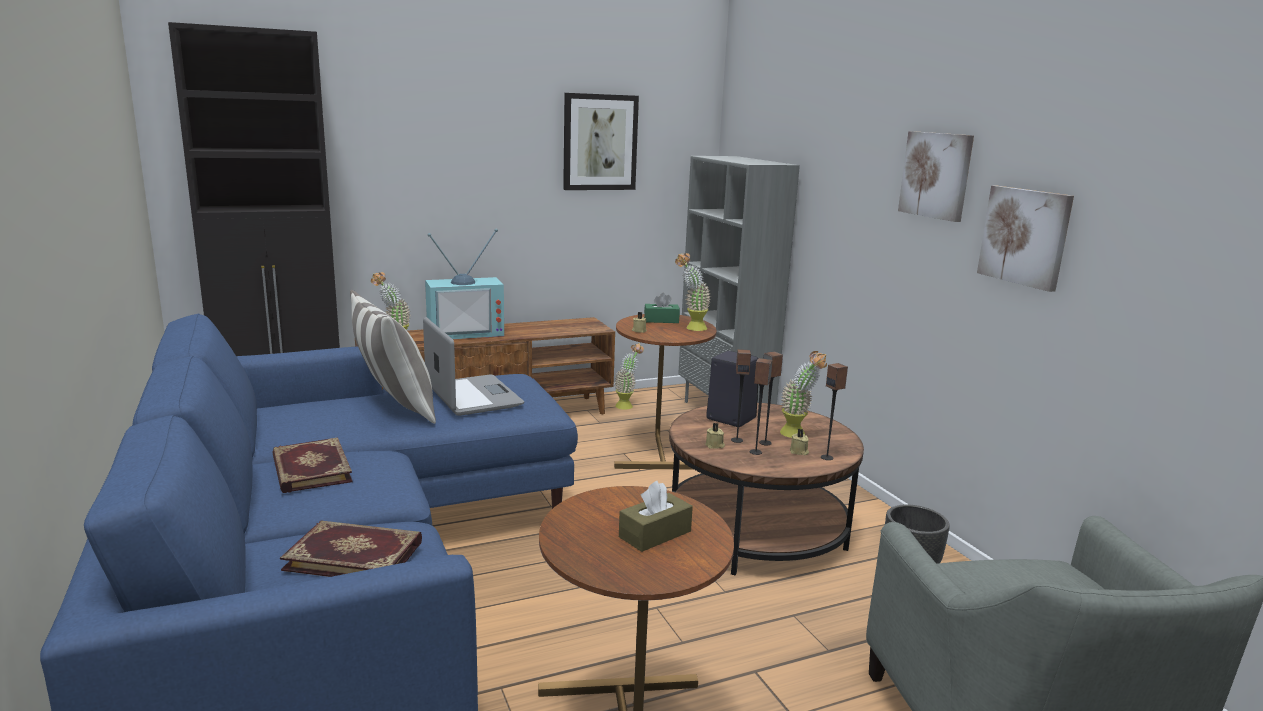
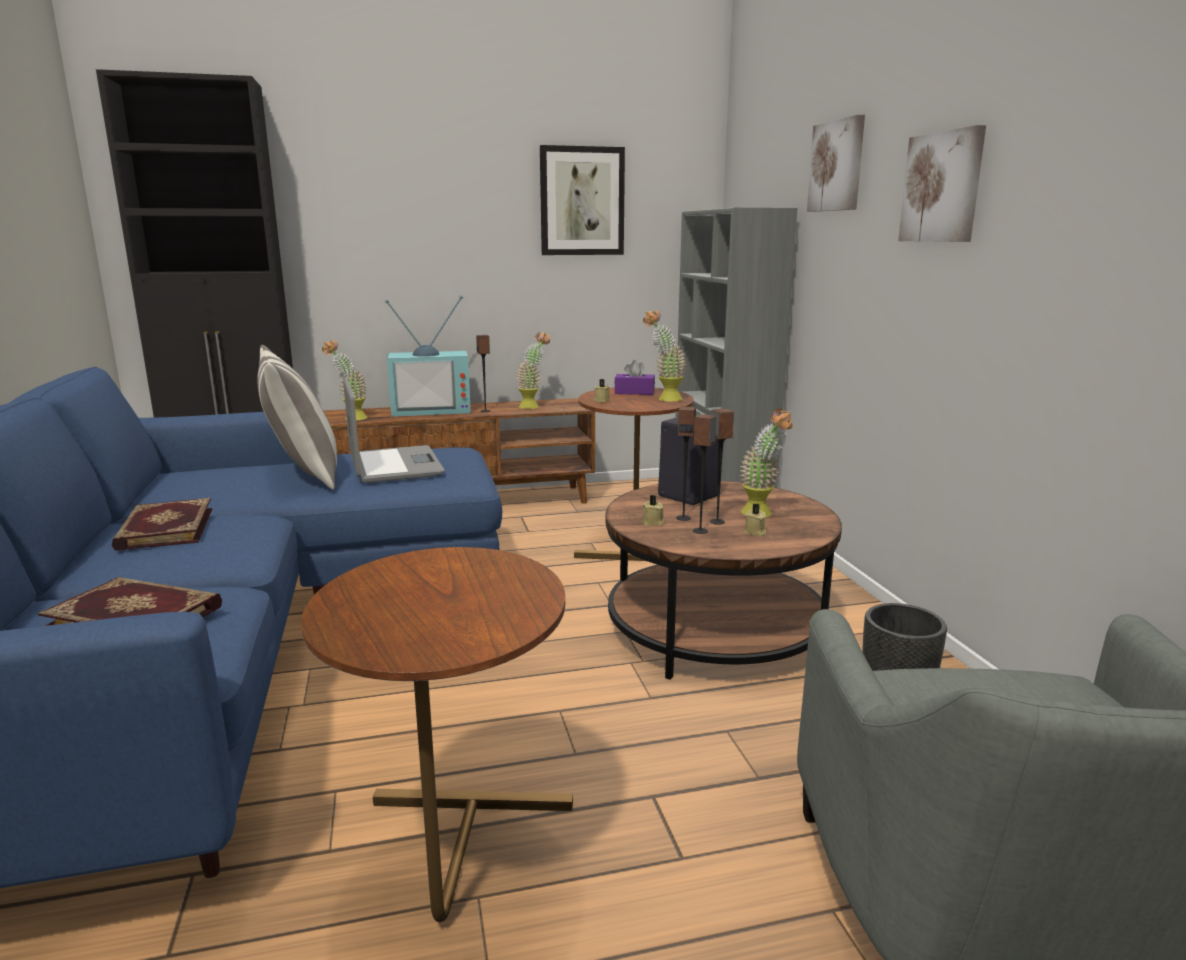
camera: 10 degrees right, 0 degrees up
(627, 405) = (615, 495): potted plant -> potted plant (533, 406)
(655, 534) = (460, 601): brown tissue box -> none
(661, 320) = (634, 392): green tissue box -> purple tissue box
(827, 457) = (788, 539): speaker -> speaker (485, 411)
(1025, 236) = (1049, 246): picture -> picture (837, 166)

